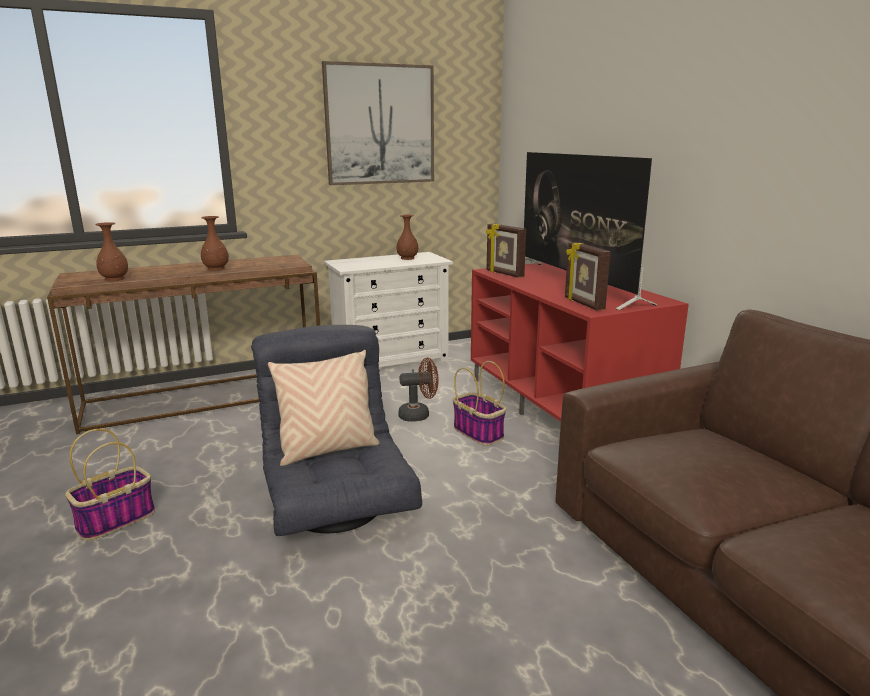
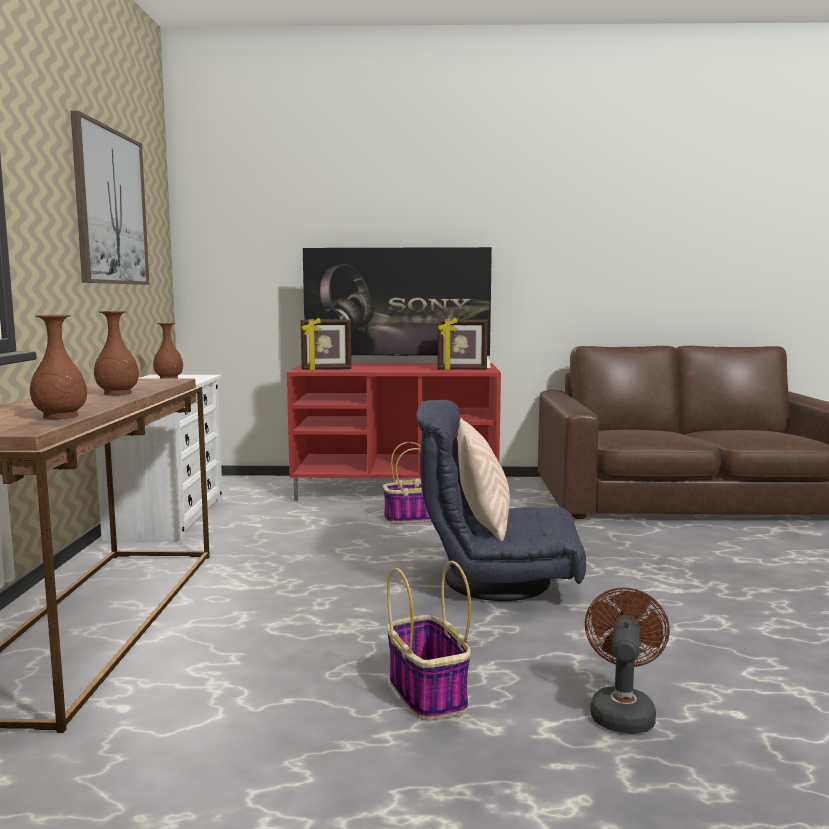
camera: 65 degrees left, 10 degrees down
(419, 415) = (343, 529): brown fan -> brown fan (622, 711)

